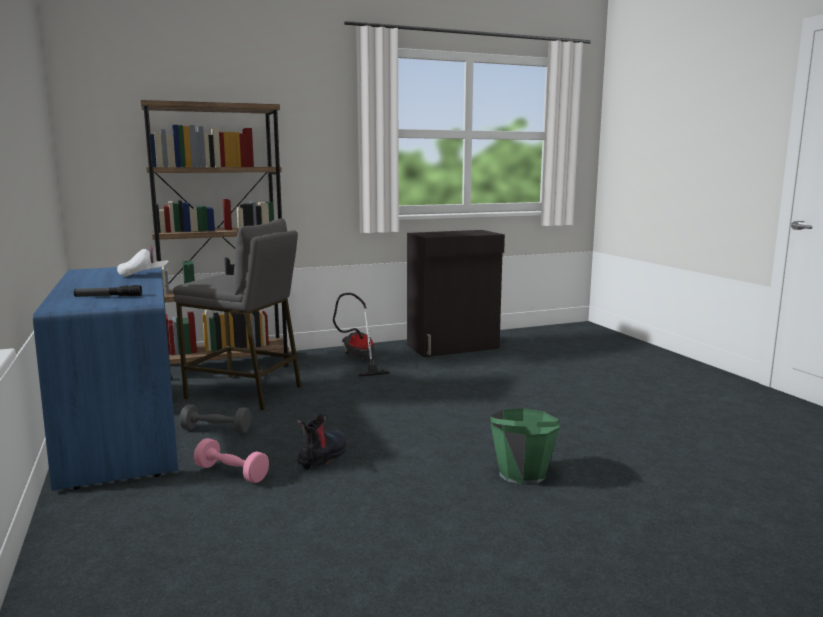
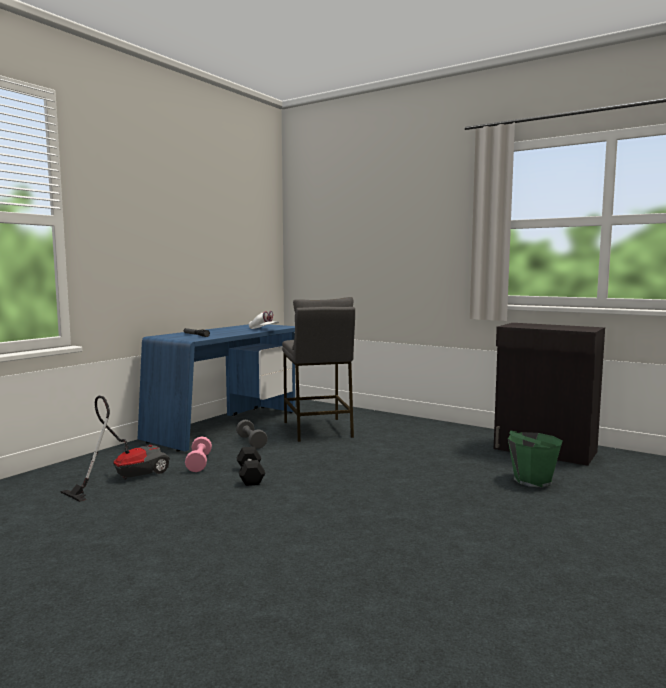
camera: 55 degrees right, 5 degrees down
(227, 365) = (353, 413): brown bookcase -> none
(323, 456) = (250, 475): boot -> black dumbbell
(359, 360) = (438, 435): vacuum cleaner -> vacuum cleaner (125, 477)
(522, 473) = (306, 541): green bucket -> green bucket (532, 480)

